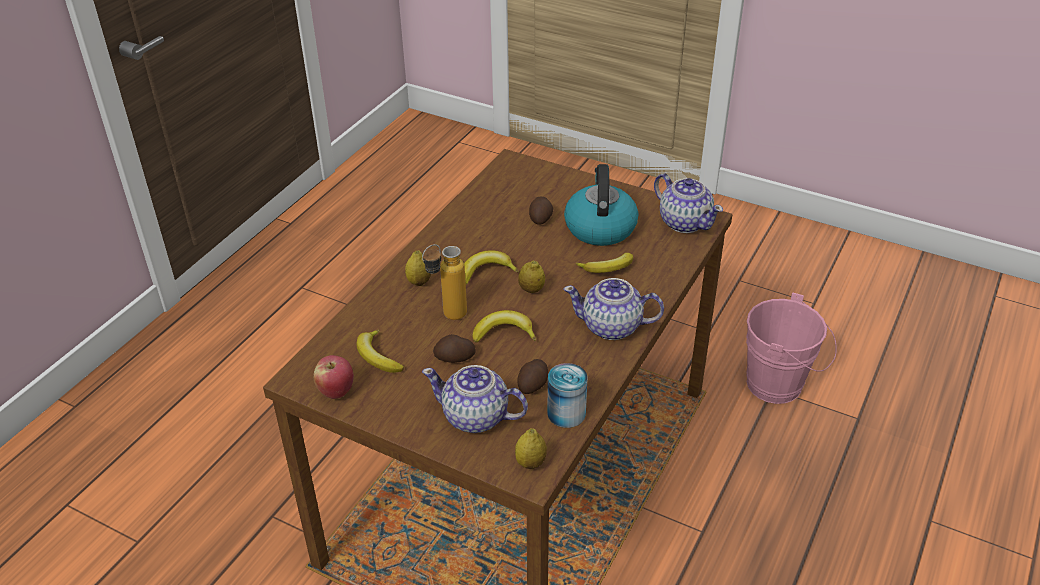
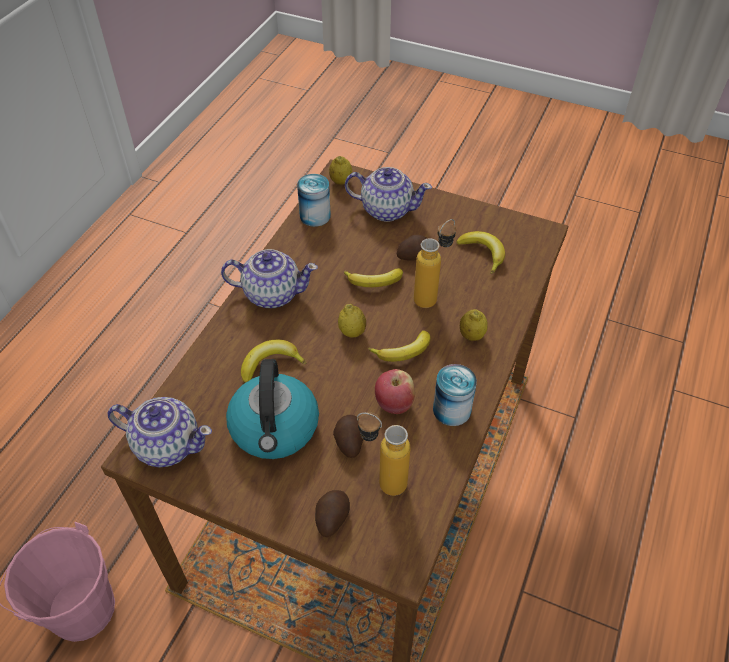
camera: 175 degrees right, 10 degrees up
(336, 391) = (505, 223): apple -> apple (394, 404)
(454, 232) = (451, 410): none -> can
(518, 197) = (381, 480): none -> bottle
(534, 384) = (342, 237): potato -> potato (331, 517)
(684, 222) = (167, 444): teapot -> teapot turned 150 degrees clockwise

